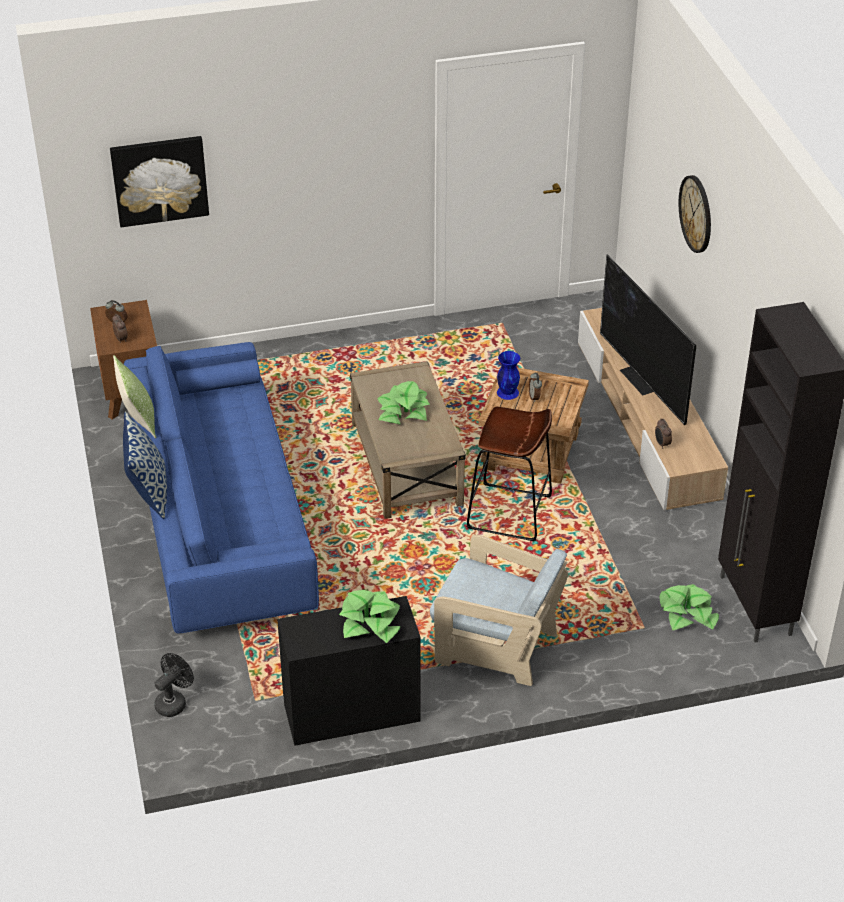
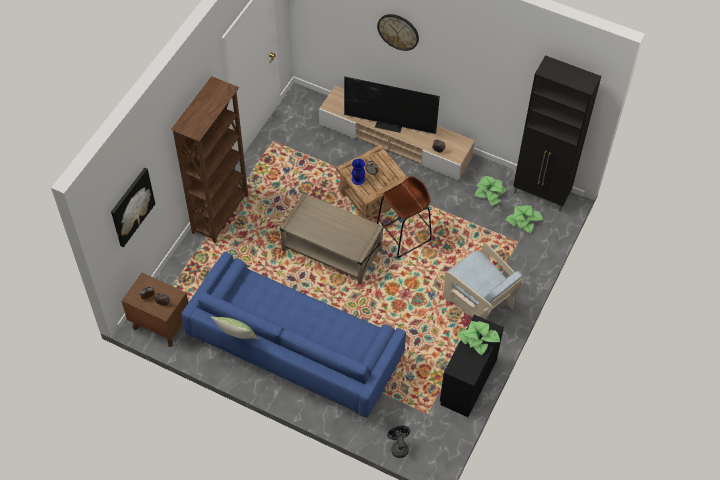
camera: 50 degrees left, 15 degrees up
(148, 493) = (296, 367): pillow -> none
(343, 347) = (221, 214): none -> brown bookcase
(403, 411) = (329, 227): potted plant -> potted plant (490, 192)
(496, 646) = (479, 301): beige armchair -> beige armchair turned 75 degrees clockwise

